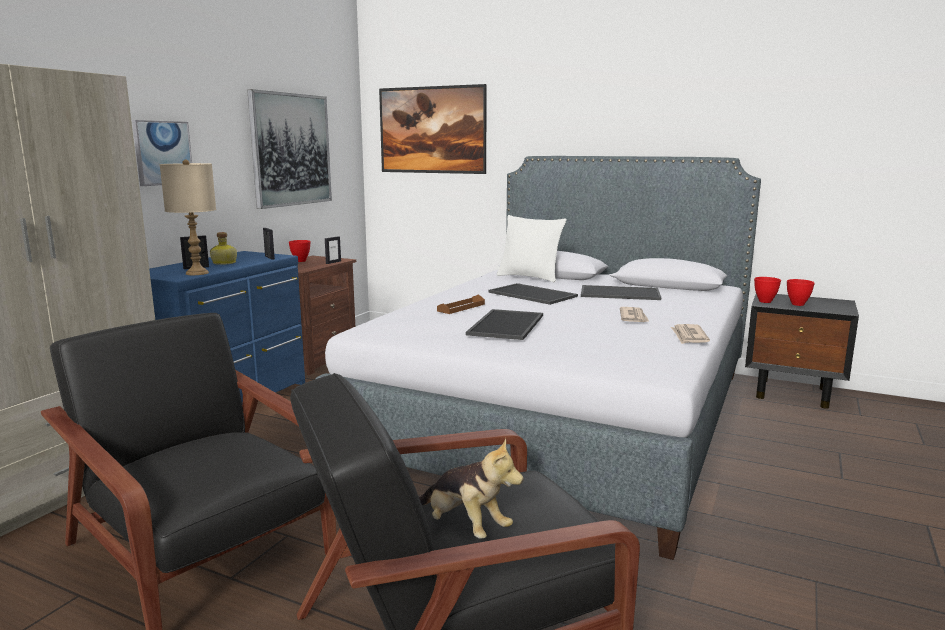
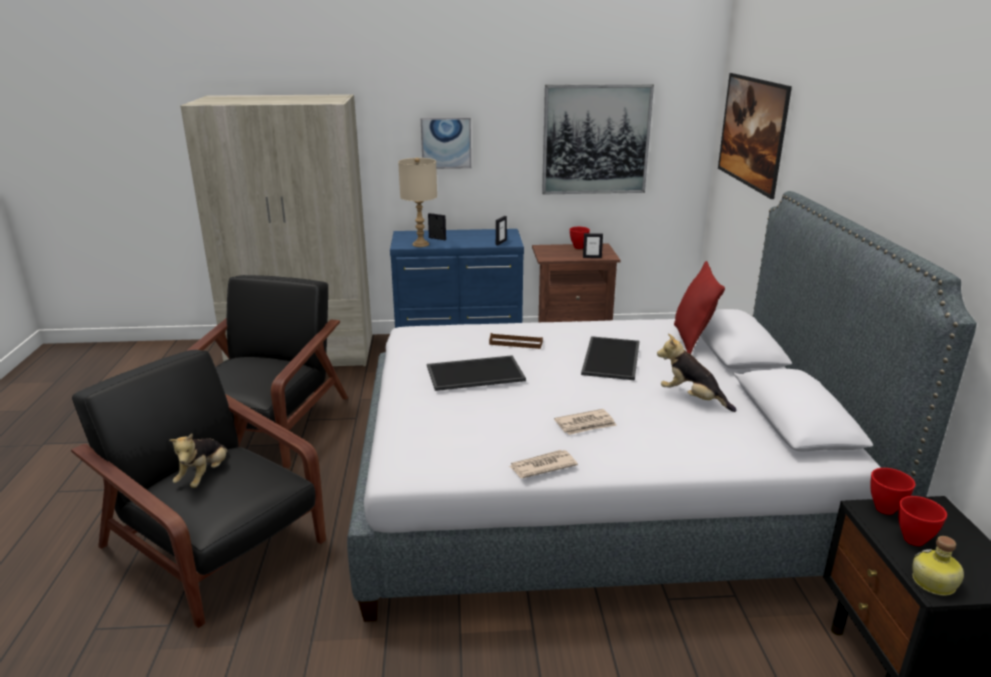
camera: 60 degrees right, 10 degrees up
(224, 263) = (462, 239): bottle -> bottle (933, 583)
(529, 277) = (692, 340): white pillow -> red pillow
(620, 293) = (692, 399): tray -> plush toy

